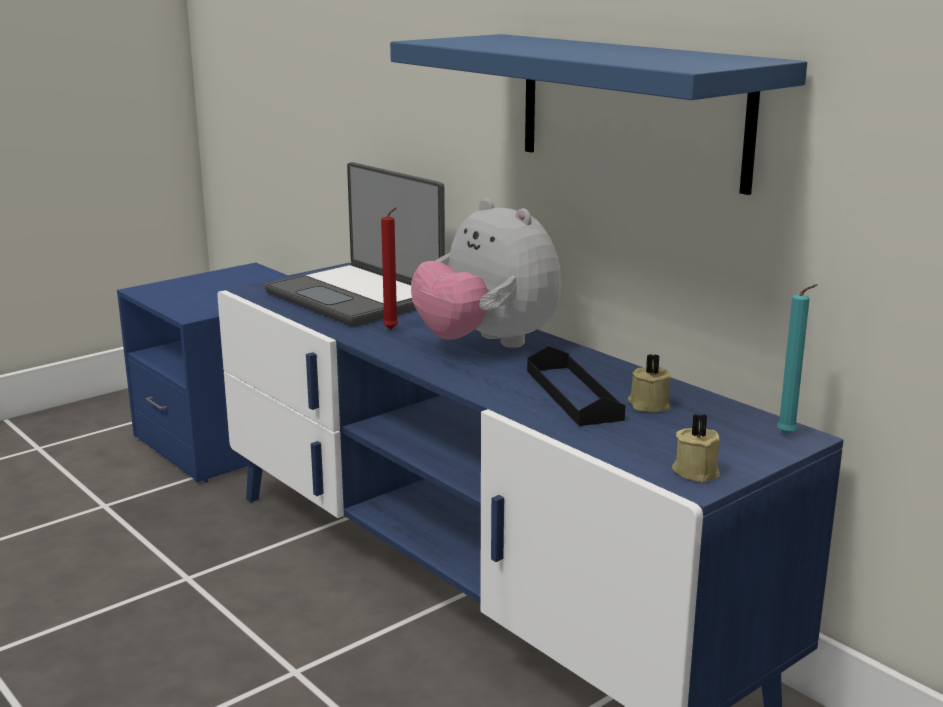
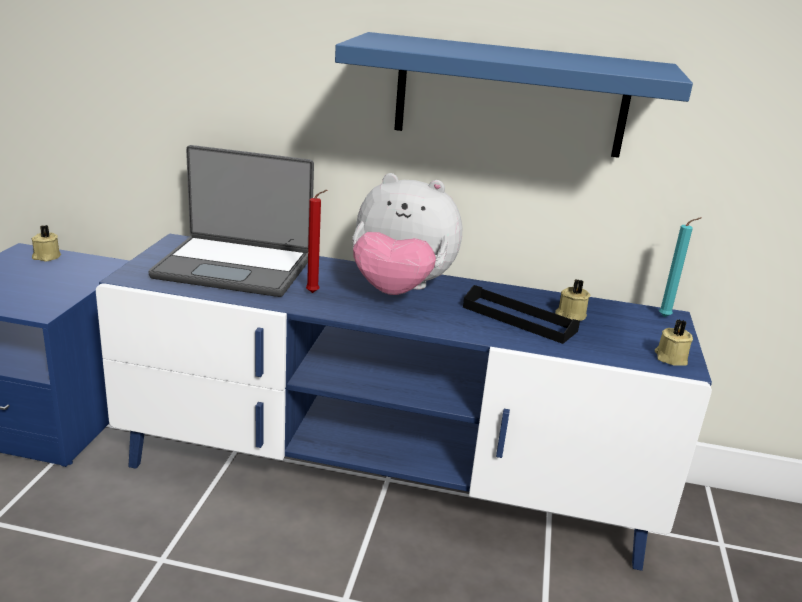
camera: 40 degrees left, 5 degrees up
(259, 276) = (46, 257): none -> beige candle

